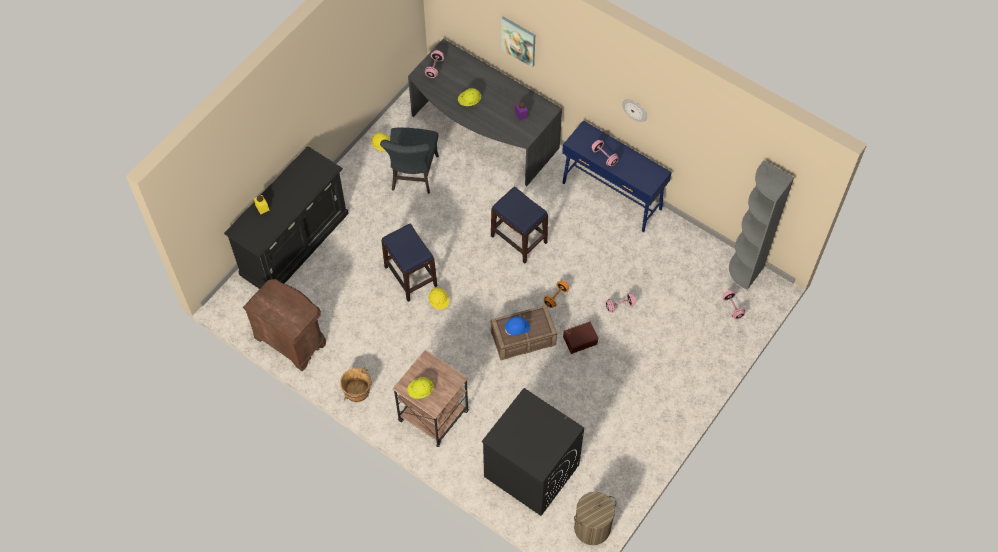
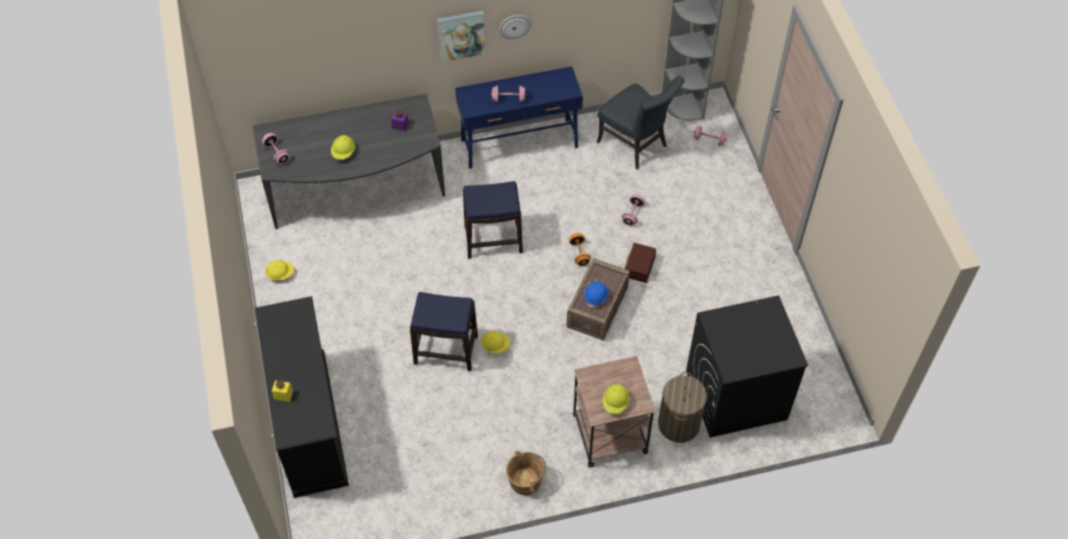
camera: 50 degrees left, 5 degrees down
(291, 338) = (412, 499): brown nightstand -> none
(413, 175) = (340, 273): grey chair -> grey chair (636, 145)
(518, 41) = (352, 52): picture -> picture (461, 35)
(592, 527) = (831, 388): laundry basket -> laundry basket (678, 424)

